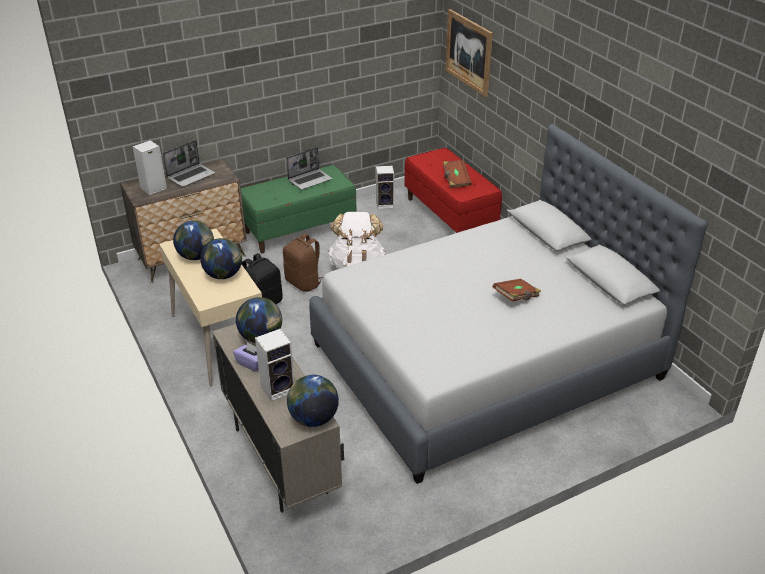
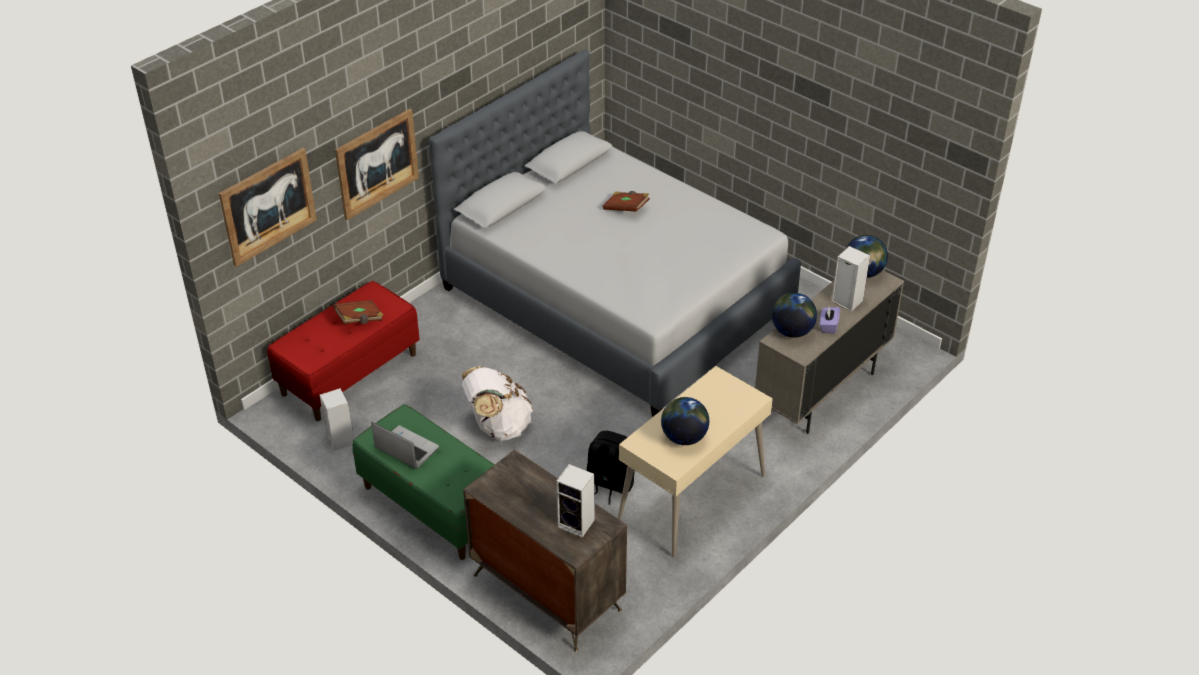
camera: 110 degrees left, 5 degrees up
(191, 176) = (526, 500): laptop -> none
(223, 275) = (704, 403): globe -> none
(304, 283) = (552, 462): brown backpack -> none
(528, 106) = (377, 163): none -> picture

